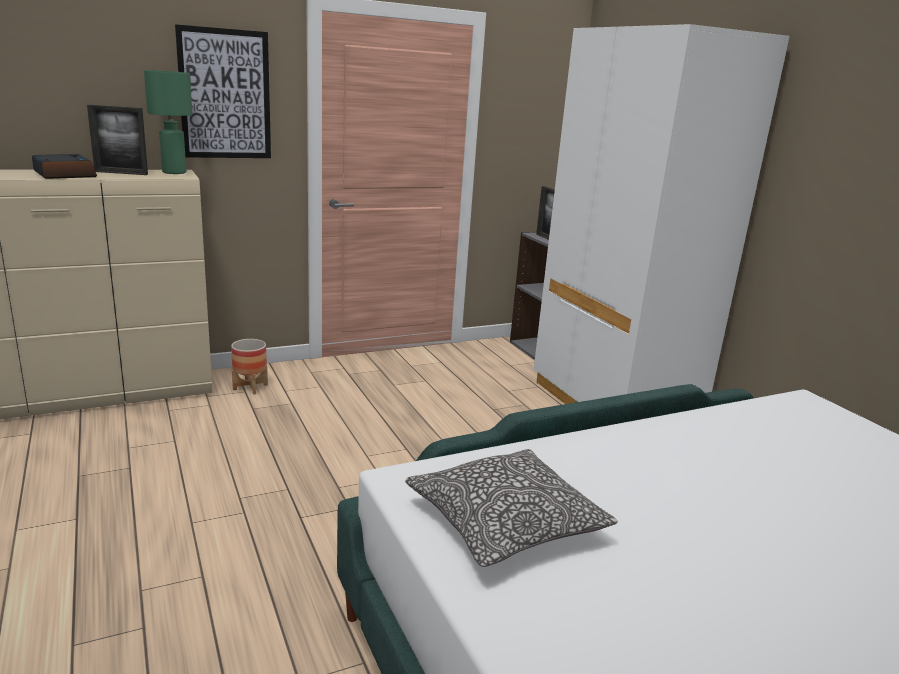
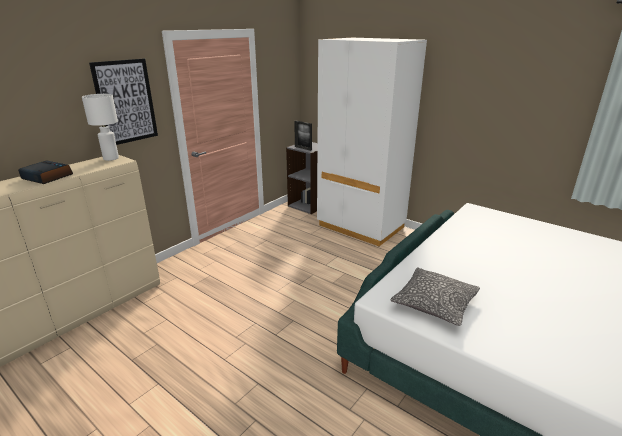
camera: 25 degrees left, 5 degrees up
(121, 173) = (80, 167): picture frame -> none
(174, 172) = (111, 158): green table lamp -> white table lamp
(250, 387) = (177, 273): planter -> none

